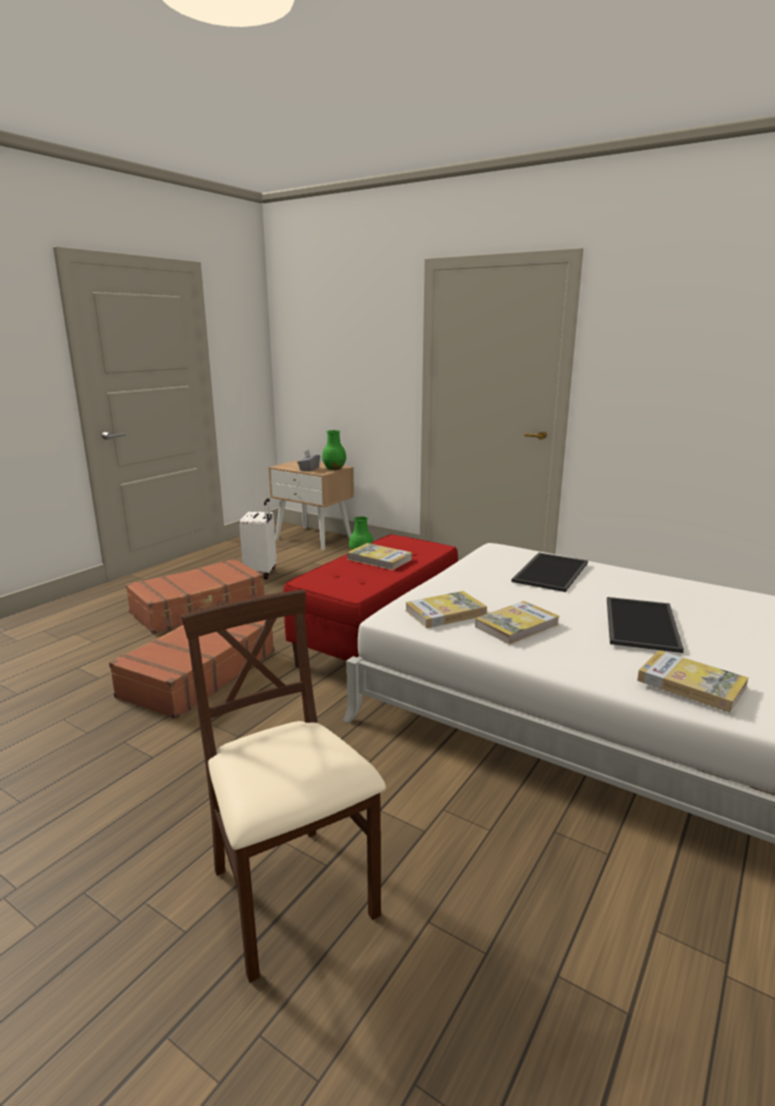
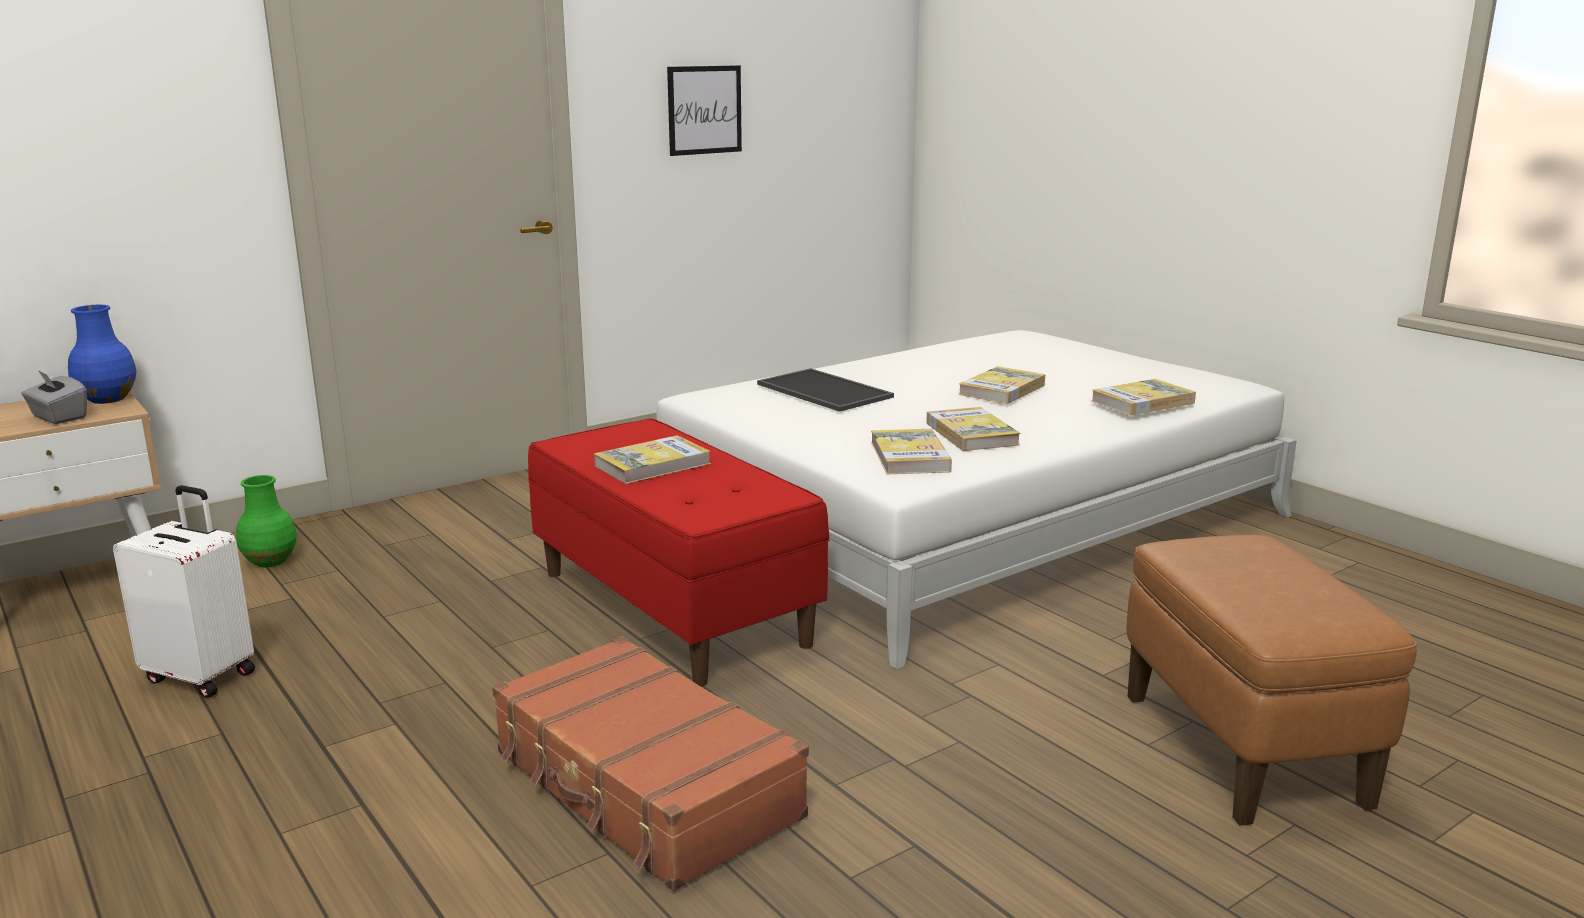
camera: 70 degrees left, 0 degrees up
(199, 608) = (310, 769): brown suitcase -> none
(291, 896) = (1241, 749): beige chair -> brown ottoman
(334, 468) = (107, 399): green vase -> blue vase
(639, 623) = (1002, 390): tray -> book
(678, 374) = (704, 110): none -> picture

